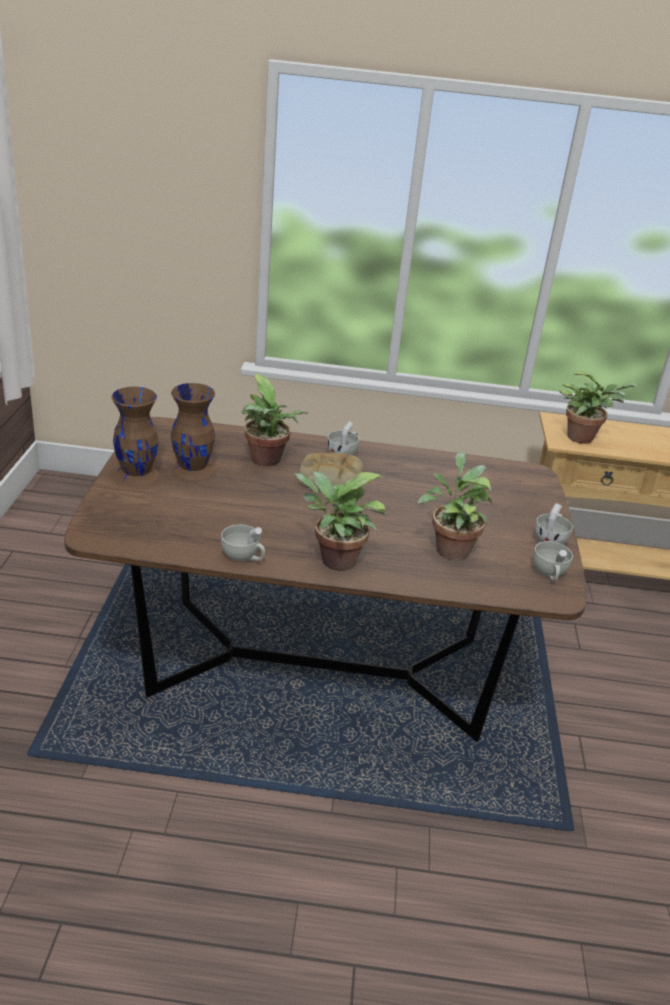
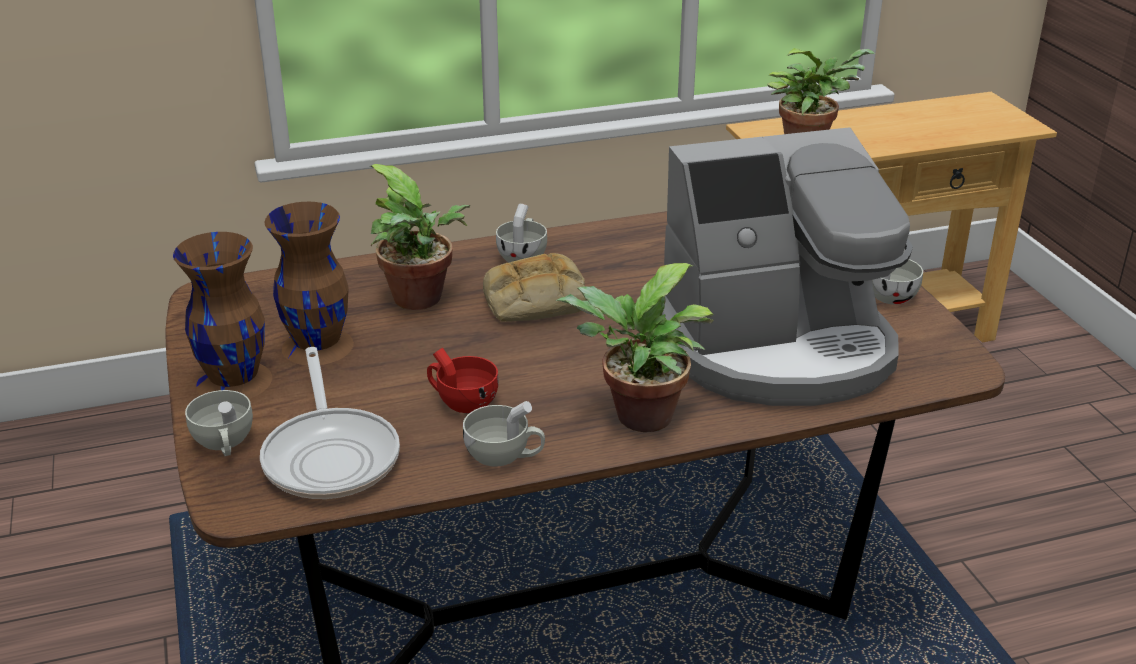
camera: 20 degrees left, 0 degrees up
(155, 526) = (331, 455): none -> frying pan
(244, 521) = (462, 401): none -> red cup
(450, 548) = (776, 347): potted plant -> coffee machine
(549, 573) = (926, 341): white cup -> white cup (224, 444)

